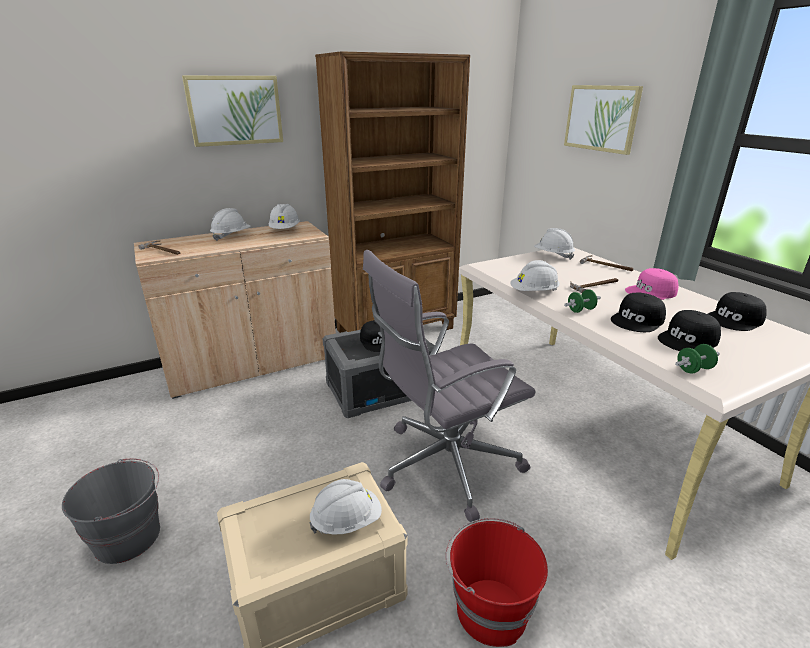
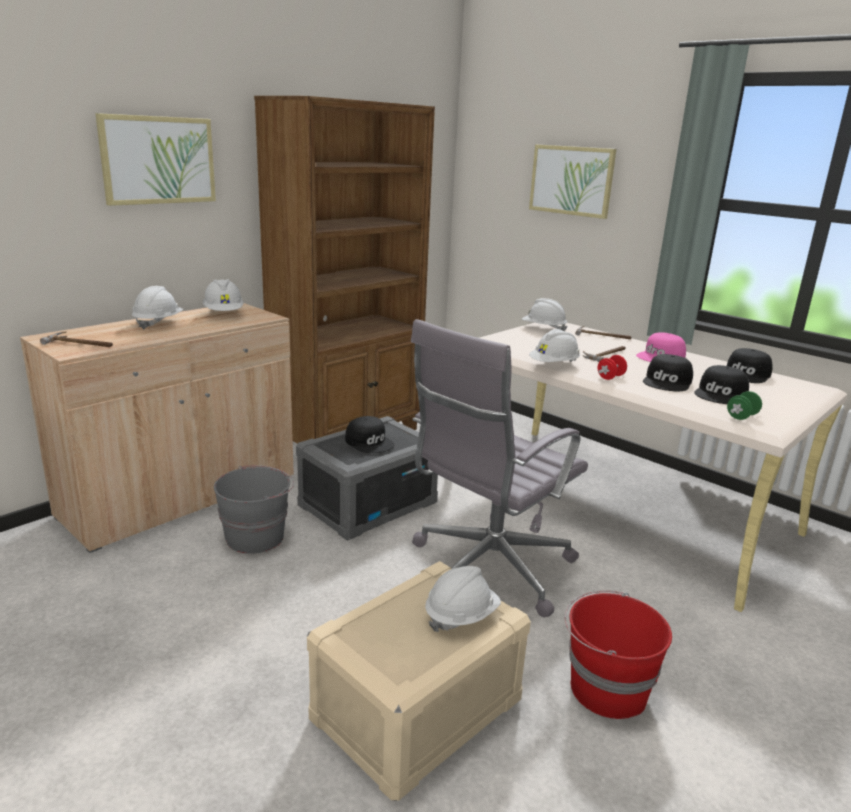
camera: 20 degrees left, 5 degrees down
(129, 537) = (143, 716): grey bucket -> grey bucket (256, 537)
(580, 310) = (610, 377): green dumbbell -> red dumbbell

